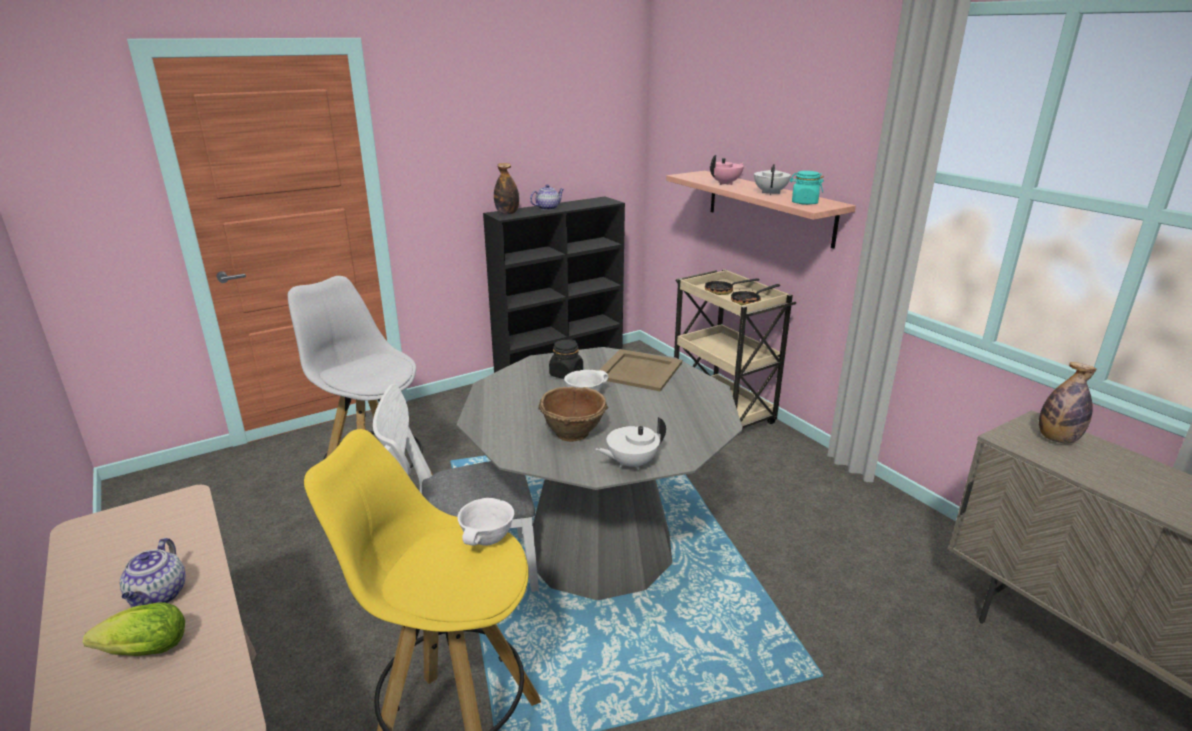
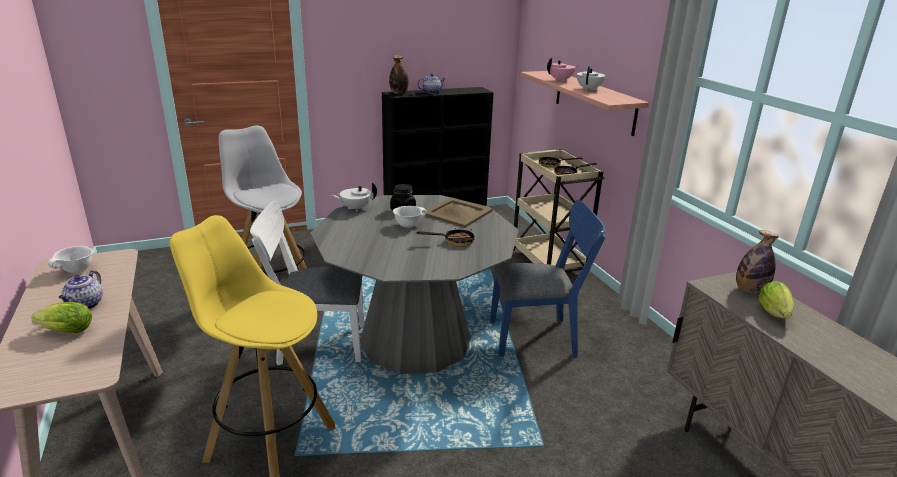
camera: 10 degrees right, 0 degrees up
(487, 540) = (294, 301): white bowl -> white bowl (76, 270)
(574, 433) = (387, 247): brown bowl -> none
(631, 463) = (416, 269): white teapot -> white teapot (355, 208)
(657, 414) = (454, 242): none -> frying pan
(753, 518) = (539, 338): none -> blue chair
(804, 202) = (608, 97): turquoise jar -> none
(1107, 470) = (775, 315): none -> lettuce

